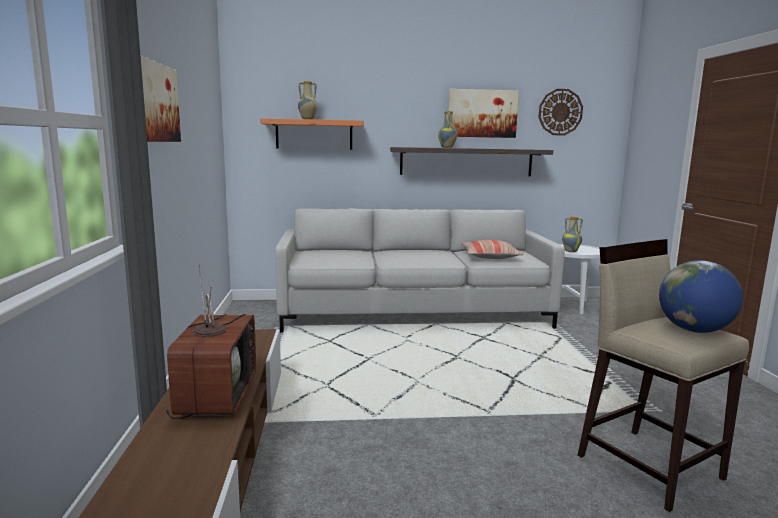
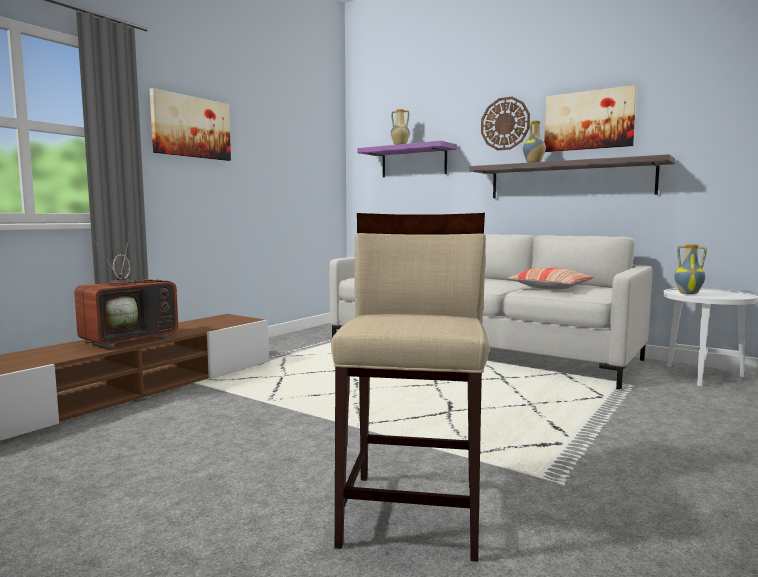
camera: 40 degrees right, 5 degrees down
(314, 134) = (413, 161): orange shelf -> purple shelf
(560, 112) = (703, 105): wall clock -> wall clock (505, 124)
(694, 330) = (426, 321): globe -> none

